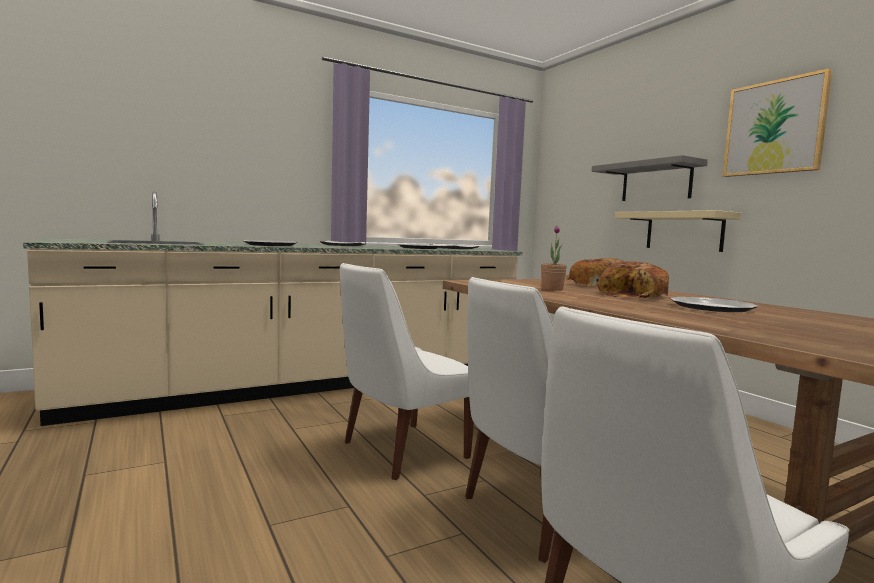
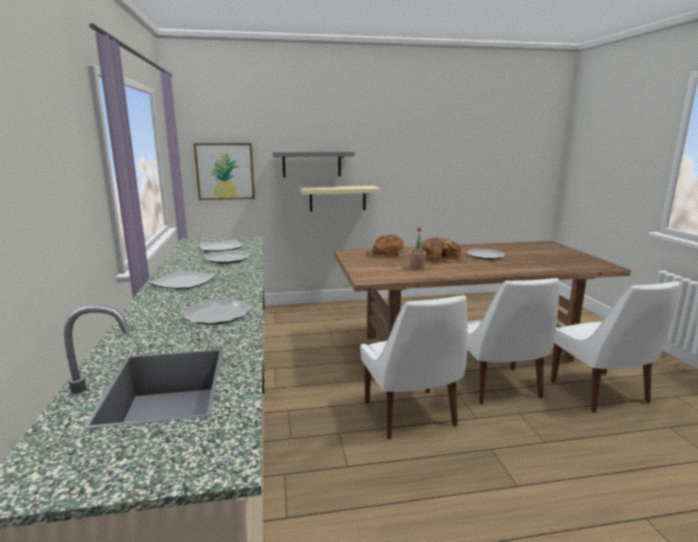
camera: 70 degrees left, 10 degrees up
(774, 127) = (388, 135): picture -> picture (225, 171)

